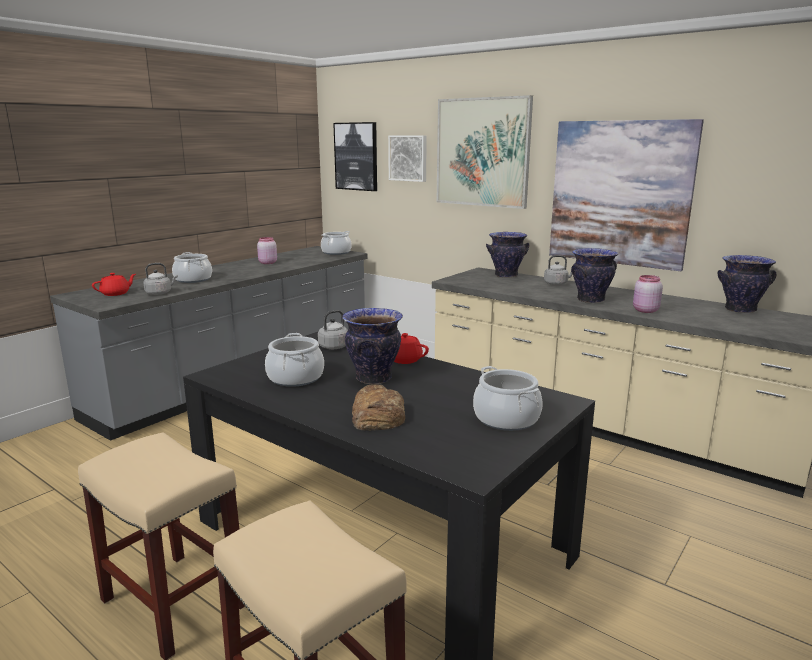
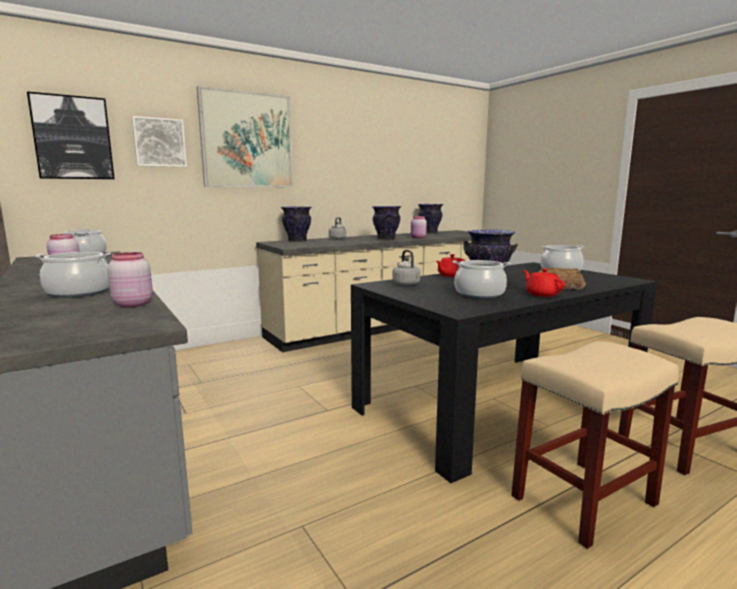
camera: 70 degrees left, 5 degrees down
(116, 293) = (70, 322): red teapot -> red teapot (542, 294)
(160, 293) = (132, 304): grey kettle -> pink jar
(619, 193) = (354, 172): picture -> none

